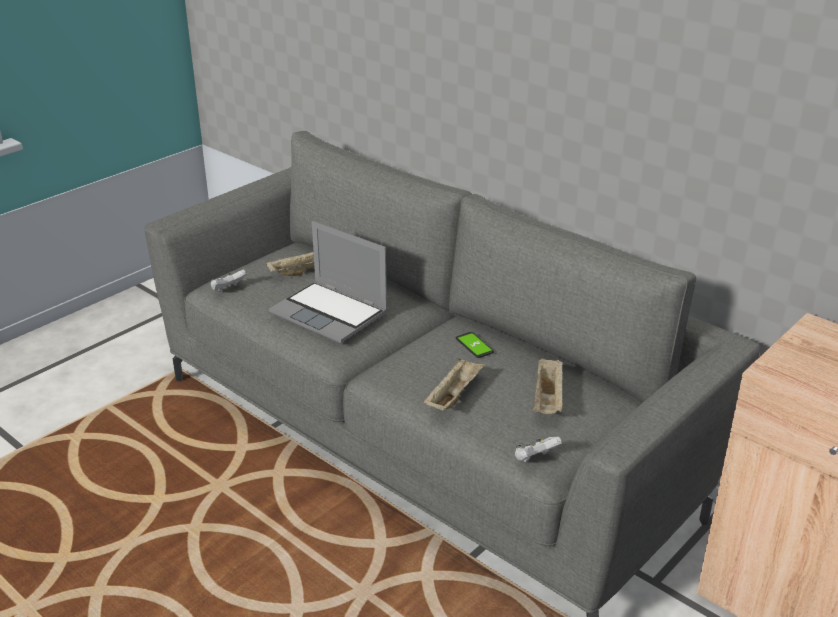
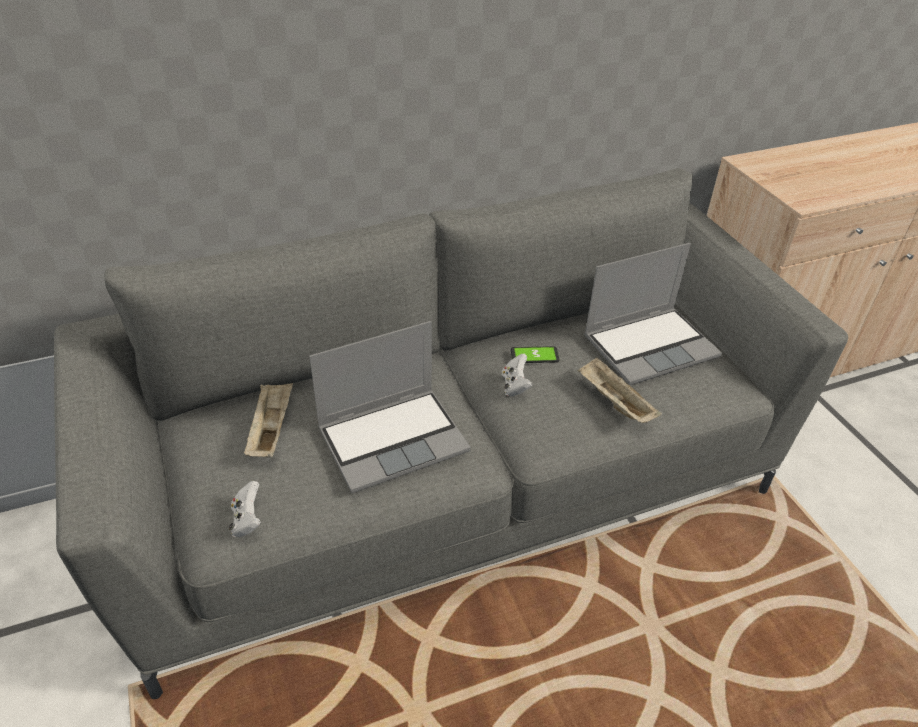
camera: 65 degrees left, 10 degrees up
(535, 458) = (732, 389): white game controller -> white game controller (515, 386)
(548, 399) = (650, 346): beige tray -> laptop

